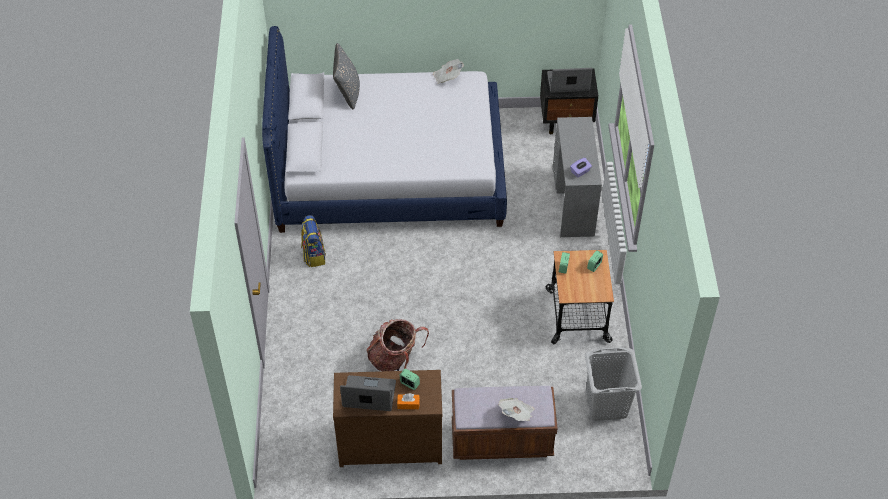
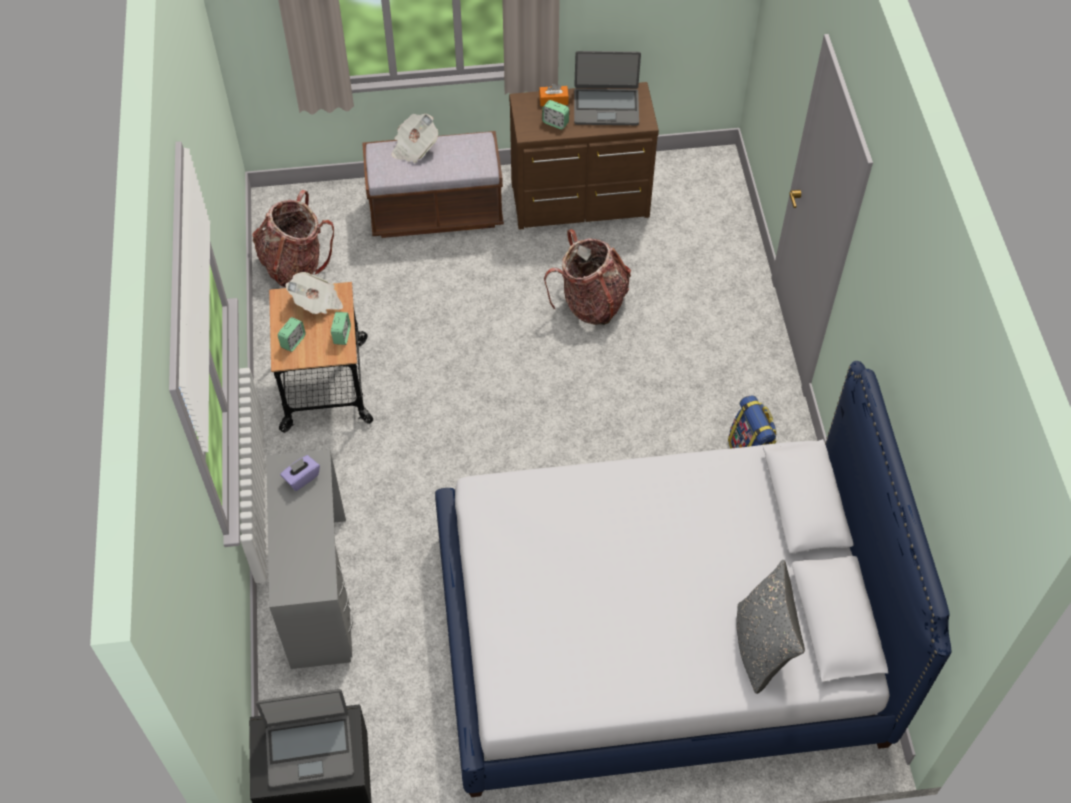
camera: 175 degrees right, 5 degrees up
(447, 77) = (563, 707): newspaper -> newspaper (317, 303)
(606, 404) = (294, 264): grey laundry basket -> backpack

